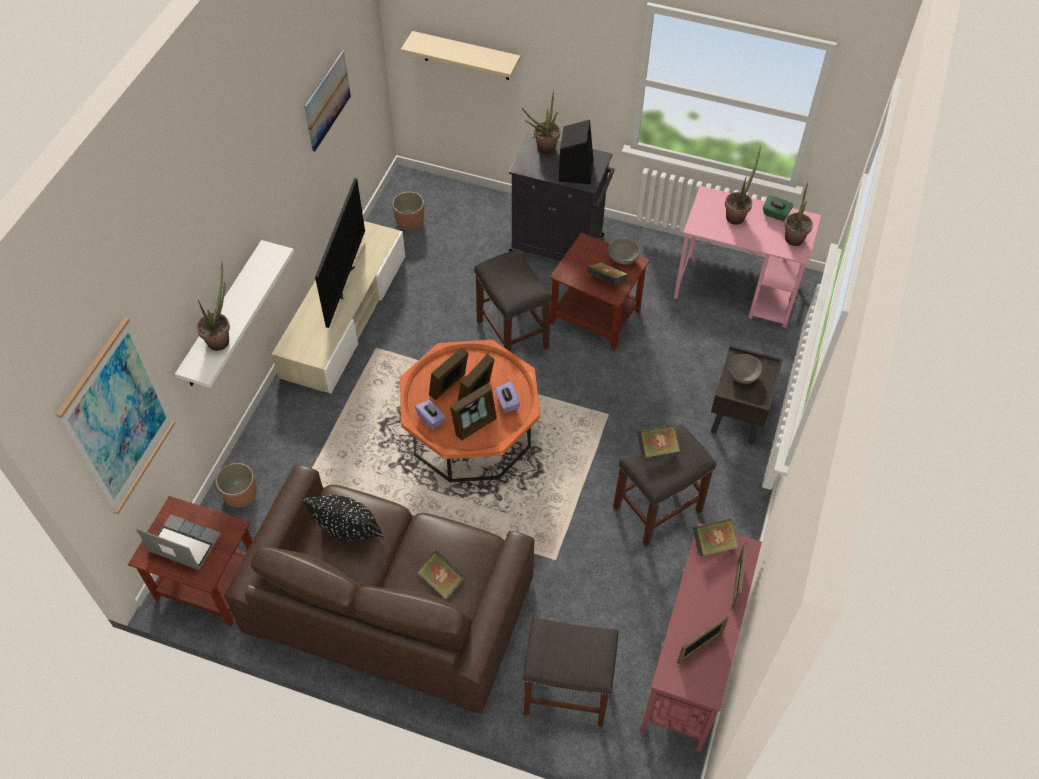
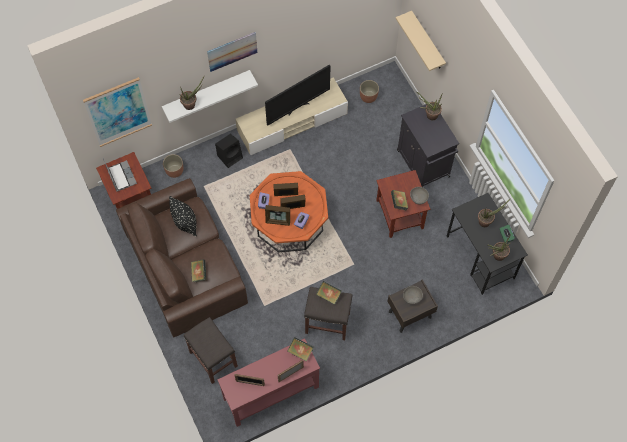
camera: 45 degrees right, 10 degrees up
(327, 100) = (332, 22): picture -> picture (232, 51)
(513, 335) = (354, 192): grey stool -> none
(575, 170) = (432, 138): black speaker -> black speaker (230, 156)
(736, 291) = (480, 257): pink desk -> black desk

